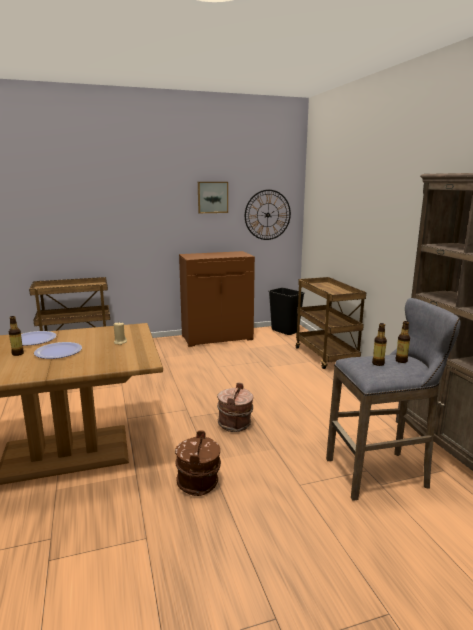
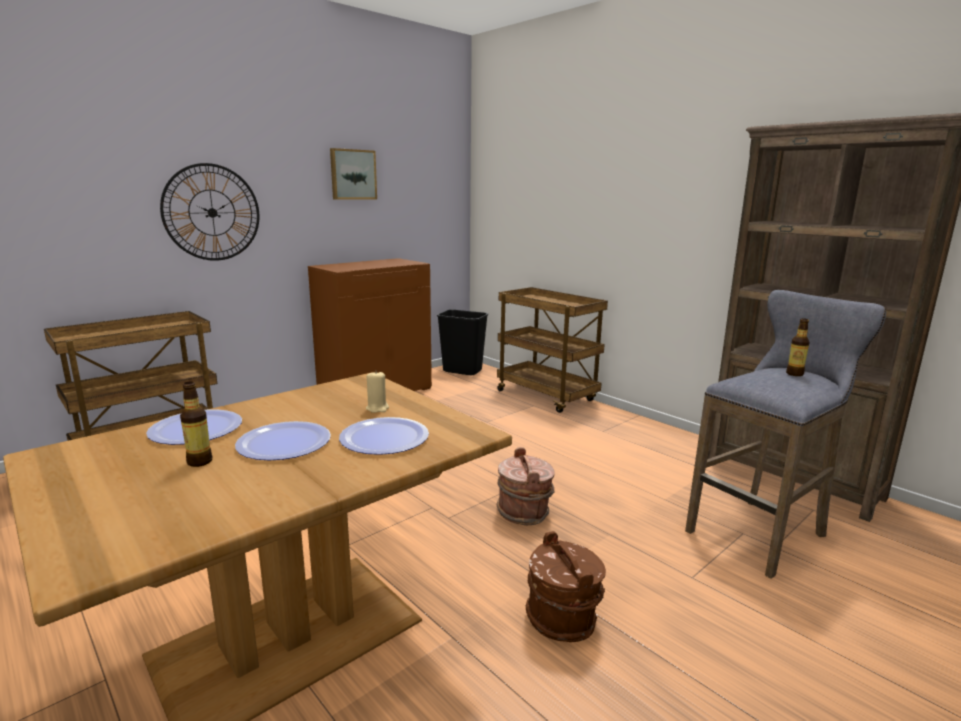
camera: 25 degrees left, 0 degrees up
(101, 357) = (384, 438): none -> plate
(267, 215) = (427, 203): wall clock -> wall clock (212, 212)
(378, 363) = (779, 381): bottle -> none

